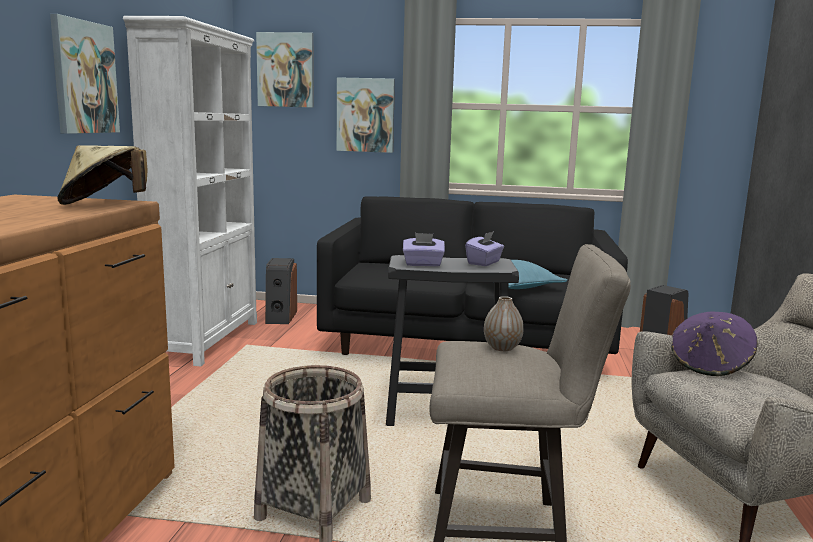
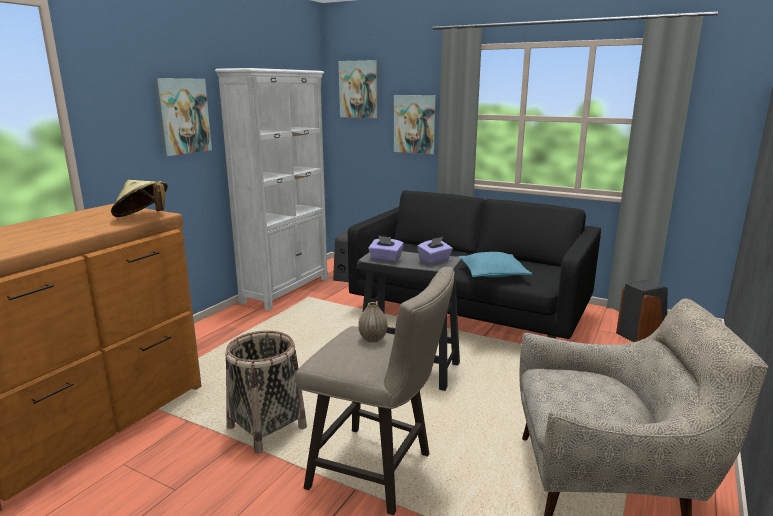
camera: 20 degrees right, 5 degrees up
(710, 365) = (579, 368): purple hat -> none

